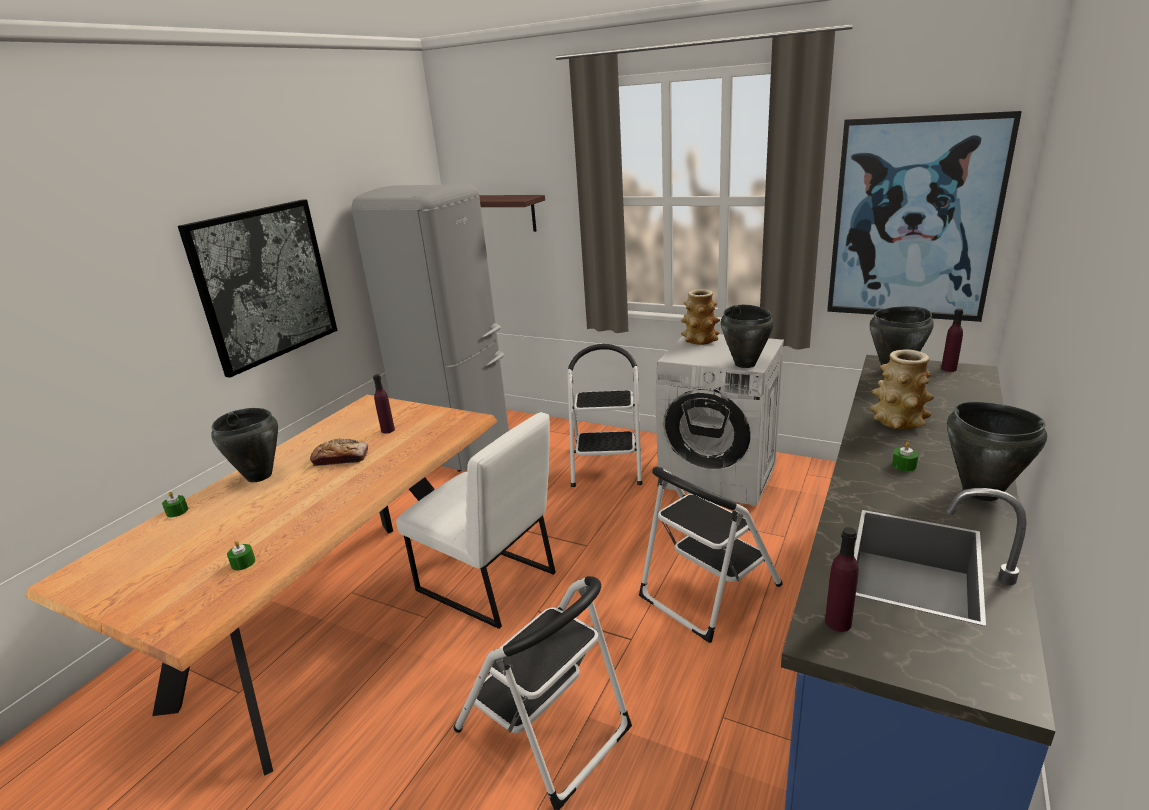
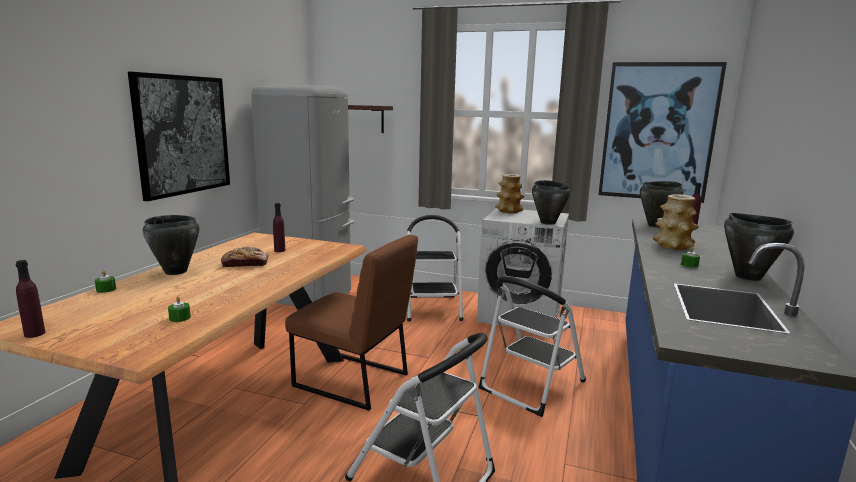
camera: 10 degrees left, 10 degrees down
(488, 583) = (353, 381): white chair -> brown chair
(838, 622) = (690, 332): purple bottle -> purple bottle (34, 334)

